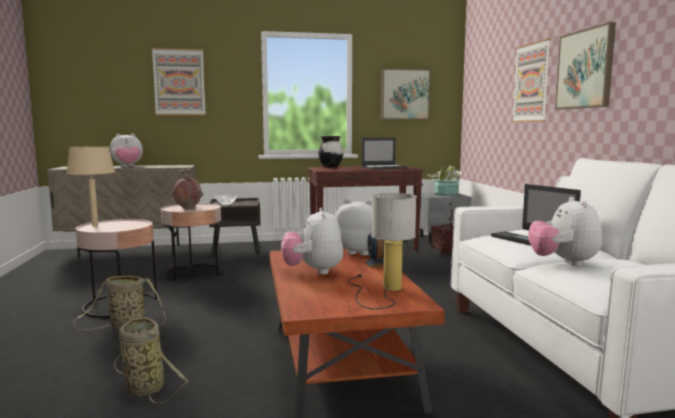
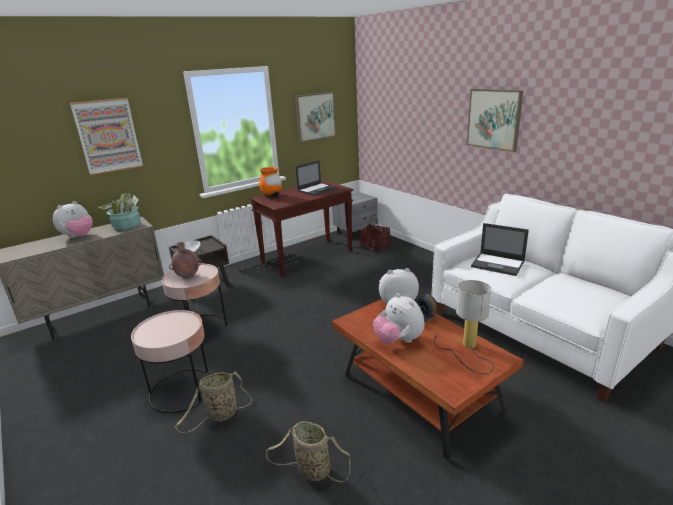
camera: 25 degrees left, 15 degrees up
(95, 226) = (145, 333): beige table lamp -> none
(330, 167) = (271, 196): black vase -> orange vase
(446, 194) = (356, 197): potted plant -> potted plant (127, 226)
(531, 82) = (439, 117): picture -> none
(563, 263) = (541, 290): plush toy -> none

